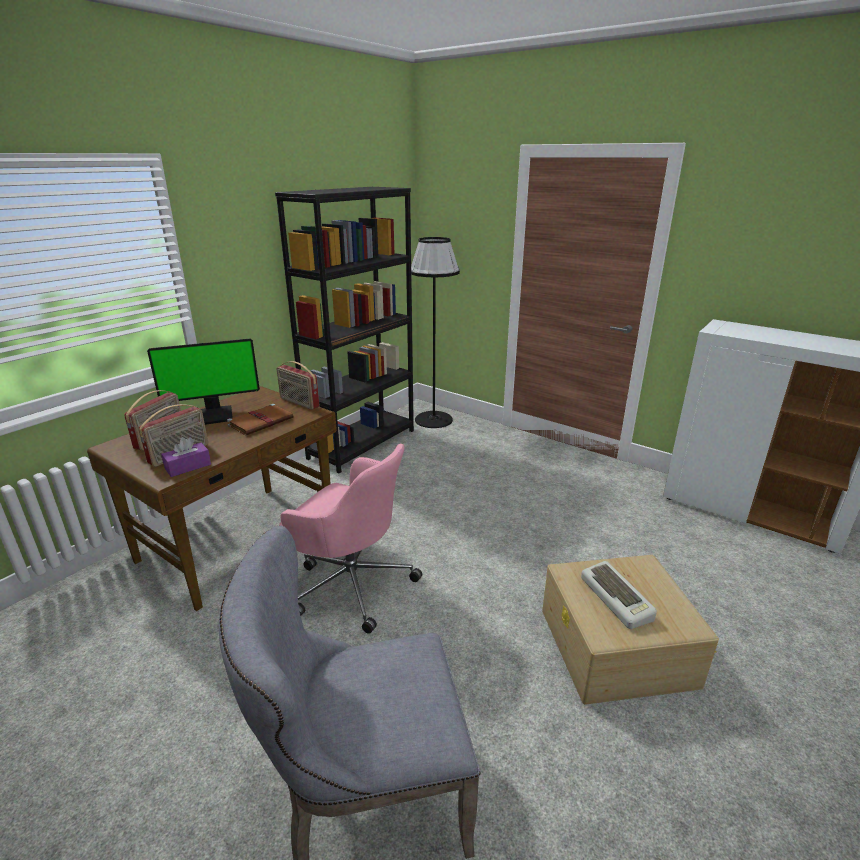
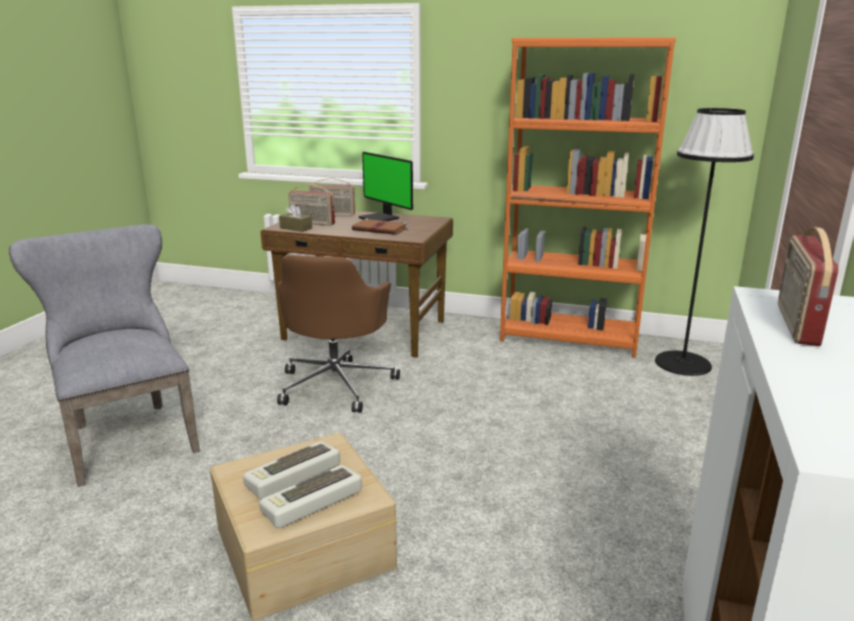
camera: 70 degrees right, 5 degrees down
(188, 466) = (296, 228): purple tissue box -> brown tissue box
(299, 403) = (428, 231): radio -> radio (795, 324)
(351, 583) = (337, 384): pink office chair -> brown office chair
(362, 444) = (569, 338): black bookcase -> orange bookcase
(656, 593) = (312, 502): none -> keyboard

